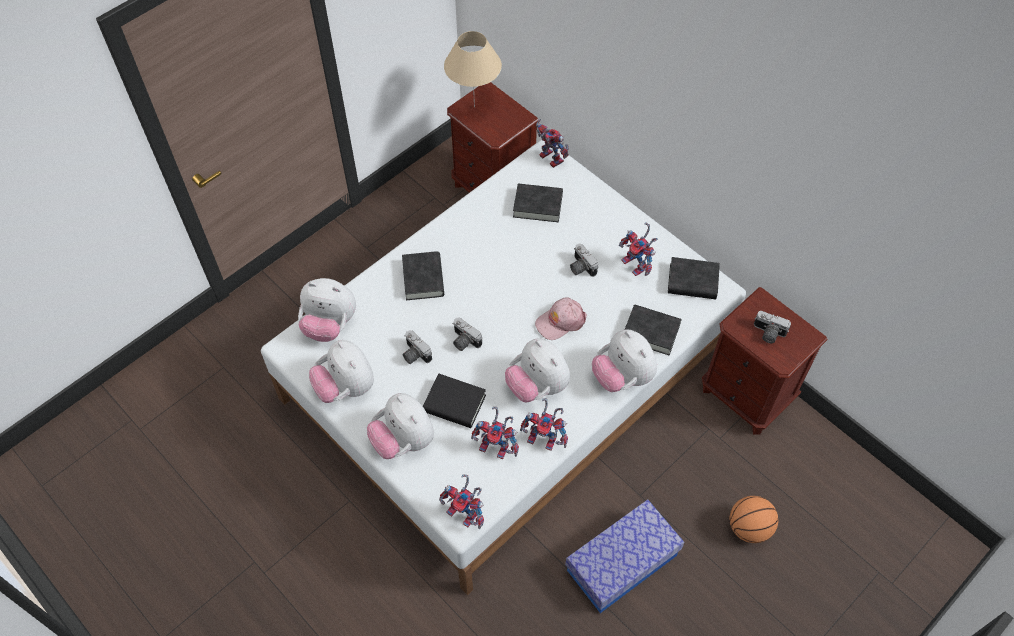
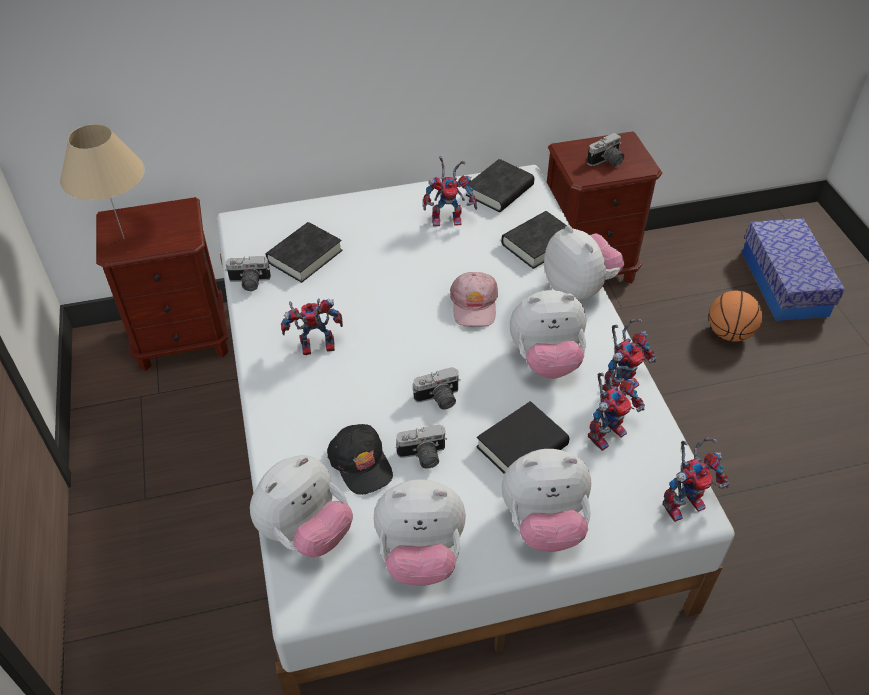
camera: 60 degrees left, 10 degrees down
(391, 326) = (361, 463): none -> black cap
(423, 278) = (316, 399): black book -> none
(548, 158) = (249, 221): toy robot -> toy robot (314, 348)
(580, 267) = (416, 259): camera -> camera (249, 283)
(622, 377) = (579, 288): plush toy -> plush toy turned 120 degrees counterclockwise
(622, 563) = (723, 447): storage box -> storage box (783, 283)

